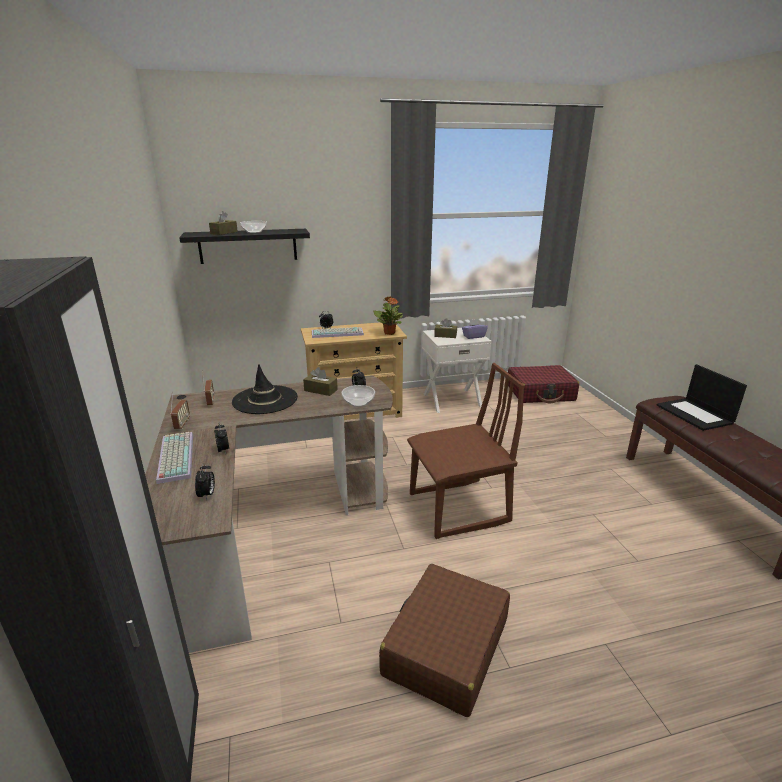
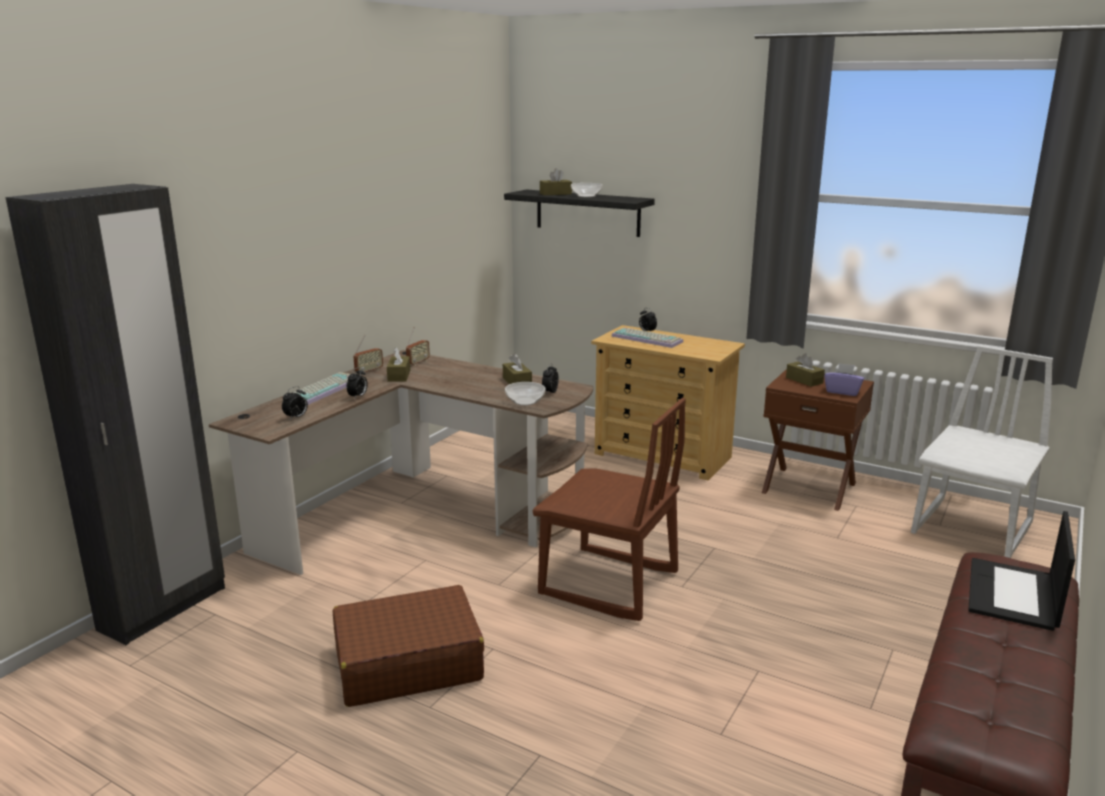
camera: 45 degrees right, 5 degrees down
(218, 418) = (399, 376): none -> brown tissue box
(265, 400) = (458, 374): black hat -> none
(389, 333) = (706, 353): potted plant -> none
(452, 400) = (809, 487): white nightstand -> brown nightstand
(540, 393) = (973, 529): red suitcase -> white chair

